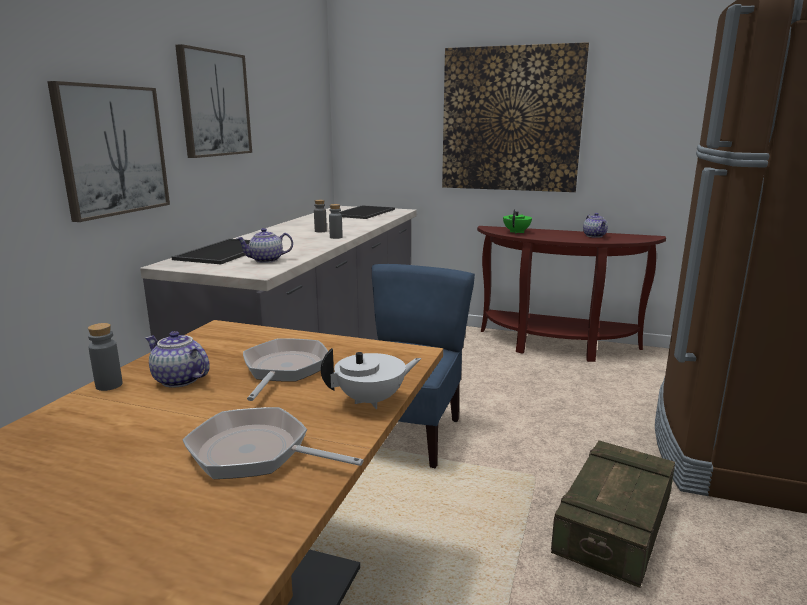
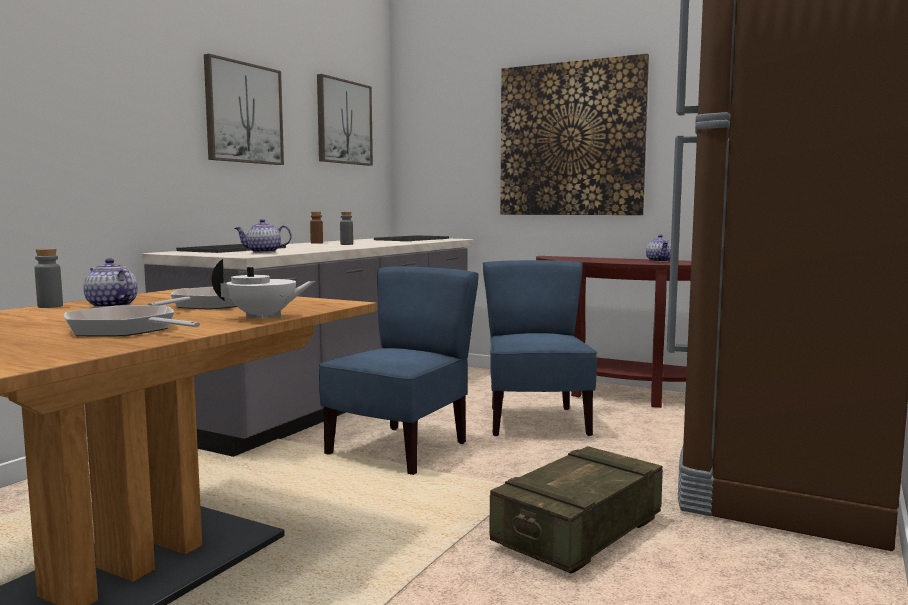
camera: 10 degrees right, 10 degrees down
(112, 150) = (126, 140): picture -> picture (343, 122)
(287, 227) = (316, 243): none -> brown bottle
(336, 237) = (355, 246): grey bottle -> none
(503, 387) = (536, 422): none -> blue chair
(517, 232) = (574, 258): green teapot -> none

